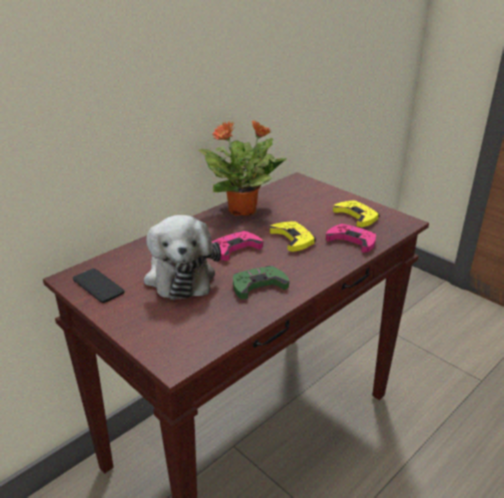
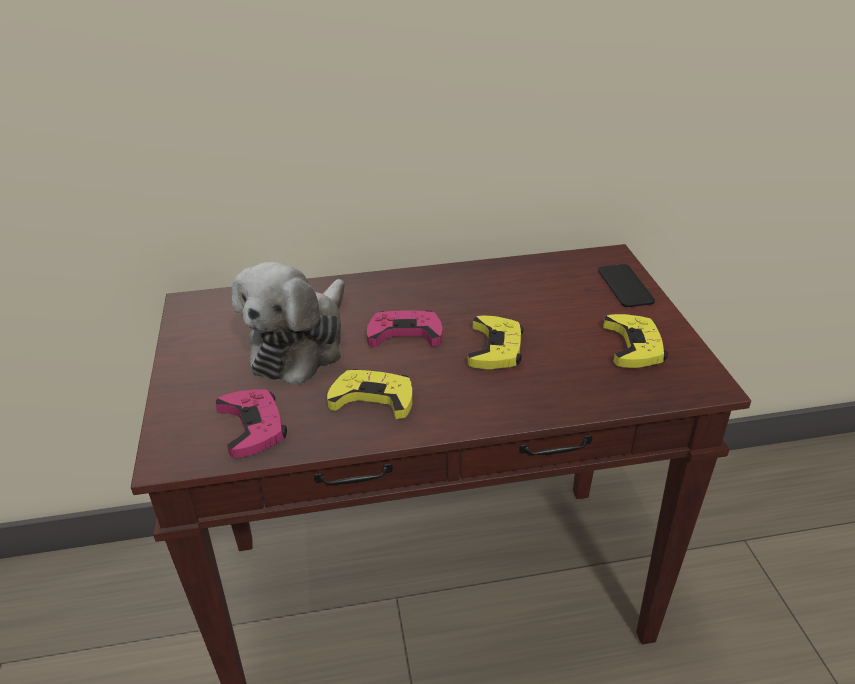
camera: 35 degrees right, 5 degrees up
(98, 286) = (204, 324): phone -> phone (625, 286)
(243, 210) = (479, 281): potted plant -> none
(258, 285) = (373, 398): green game controller -> yellow game controller
(352, 241) = (579, 383): pink game controller -> pink game controller (253, 426)

